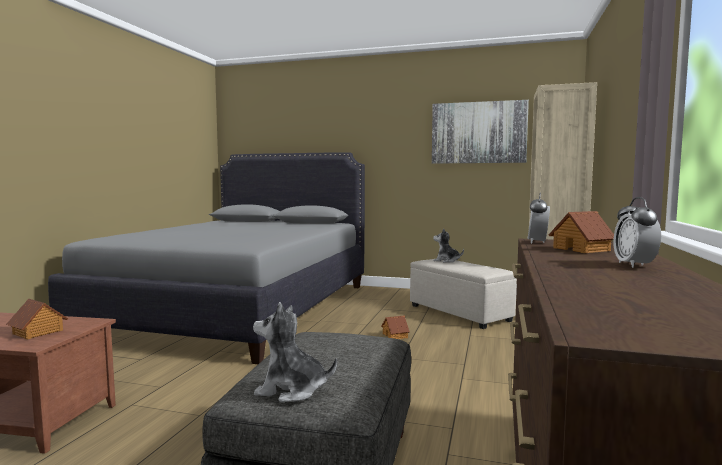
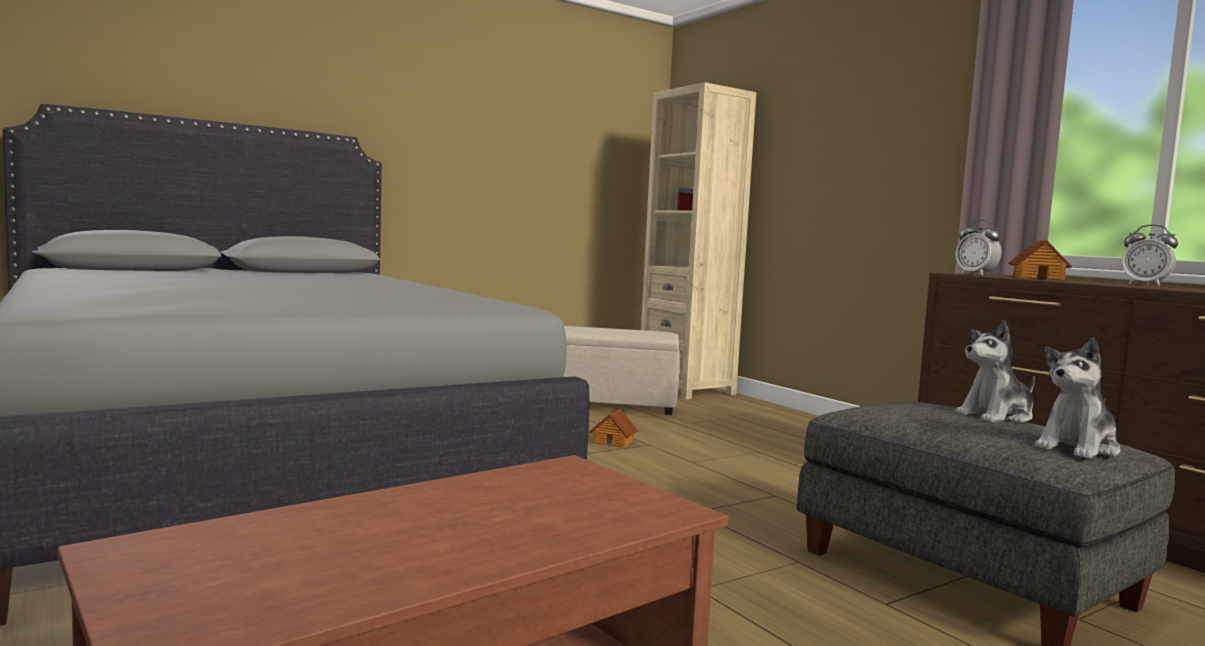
camera: 50 degrees left, 0 degrees up
(38, 332) = (575, 500): toy house -> none
(446, 261) = (569, 327): plush toy -> plush toy (996, 416)
(478, 132) = (553, 132): picture -> none

